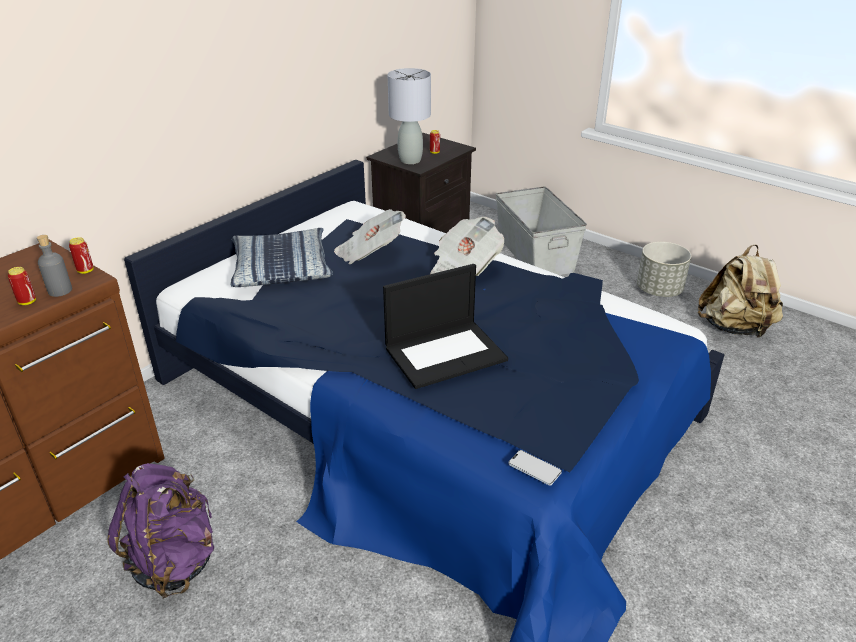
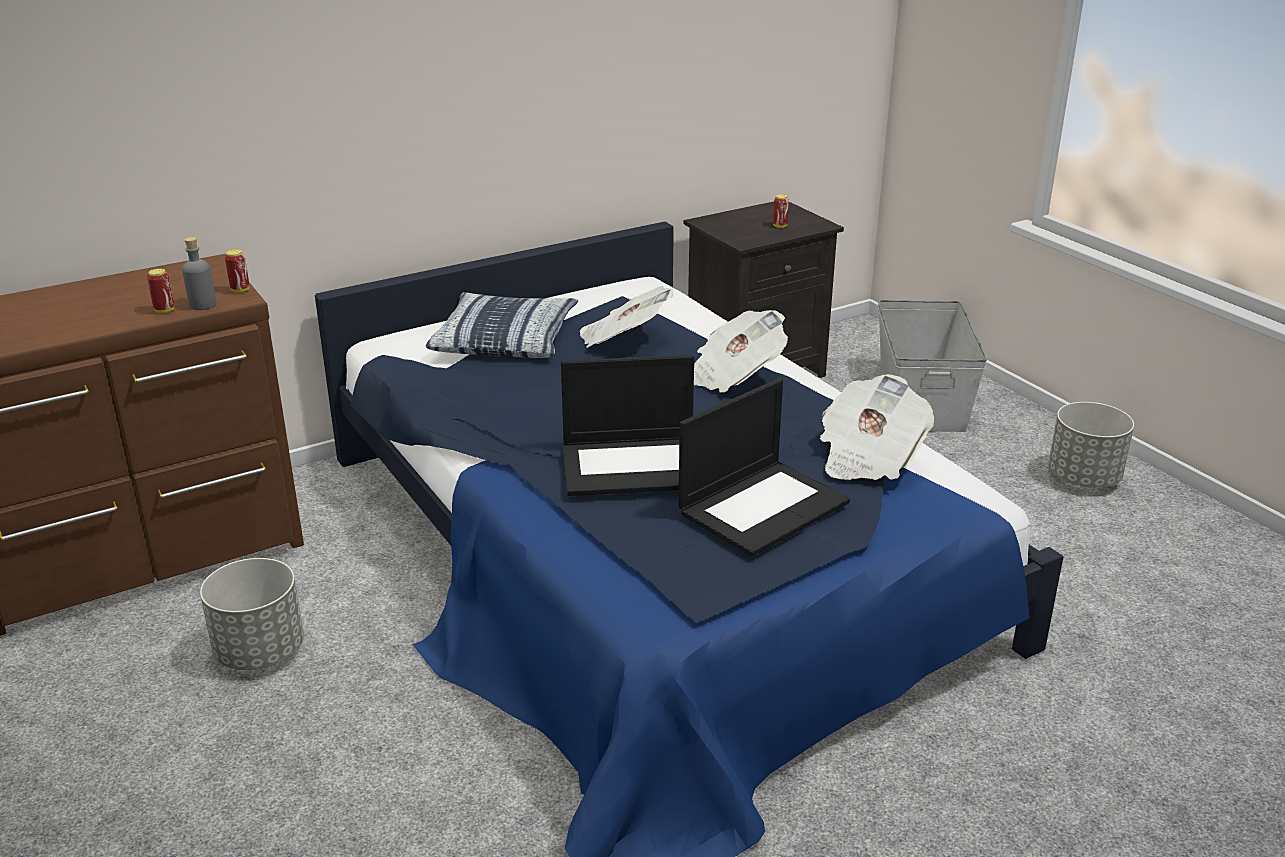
camera: 20 degrees right, 5 degrees down
(175, 561) = (259, 651): purple backpack -> grey planter
(410, 160) = (738, 232): grey table lamp -> none
(534, 468) = (655, 609): phone -> none
(554, 366) = (763, 506): none -> laptop
(594, 312) = (868, 456): none -> newspaper
(735, 328) = (1173, 550): beige backpack -> none

